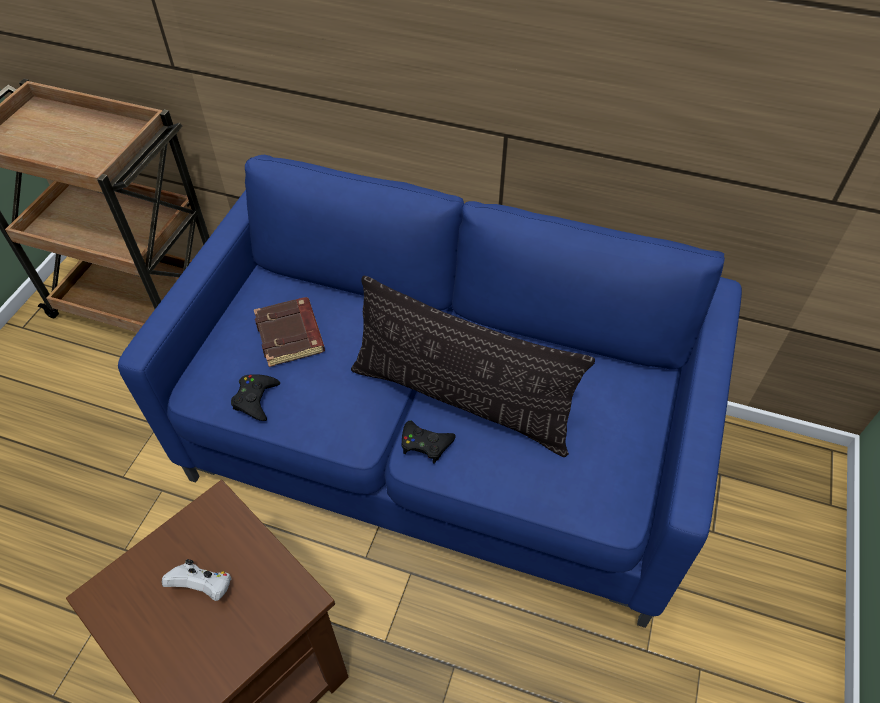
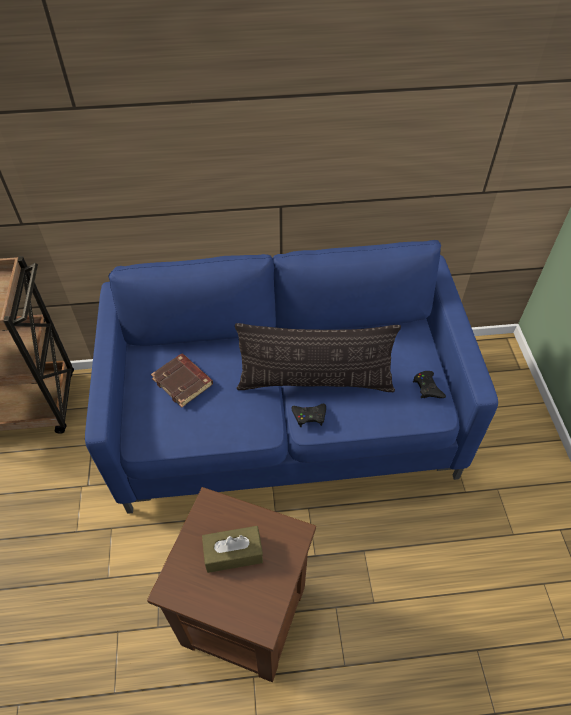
camera: 25 degrees left, 0 degrees up
(204, 587) = (233, 553): white game controller -> brown tissue box
(255, 399) = (185, 431): black game controller -> black game controller (427, 387)

